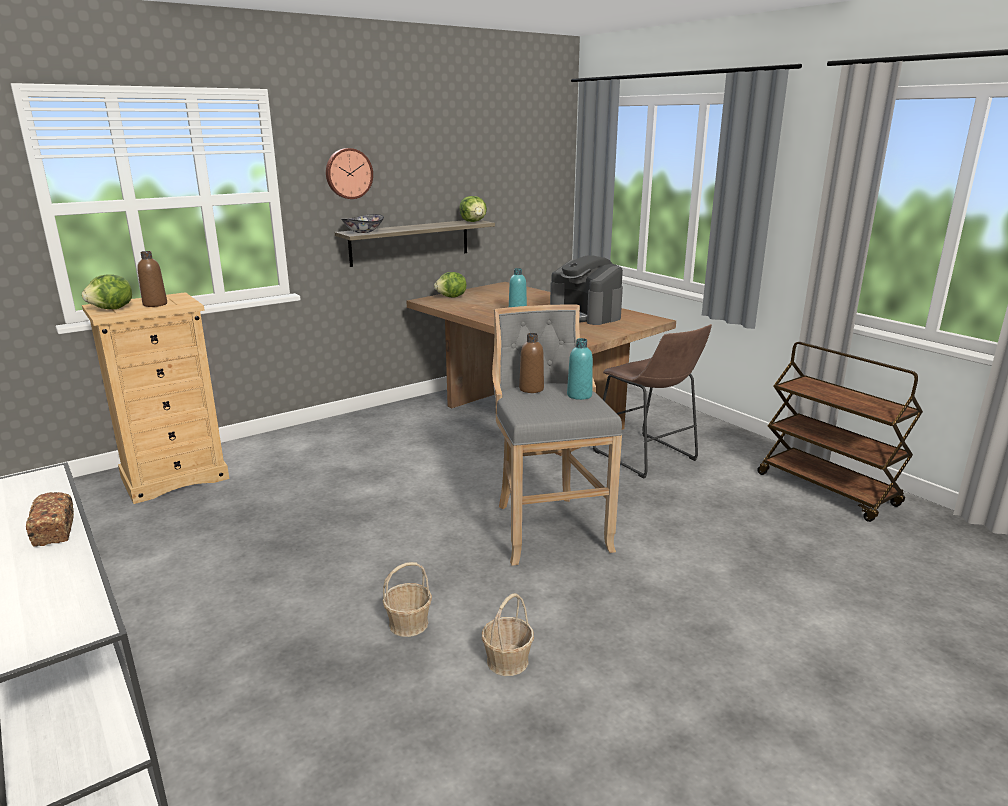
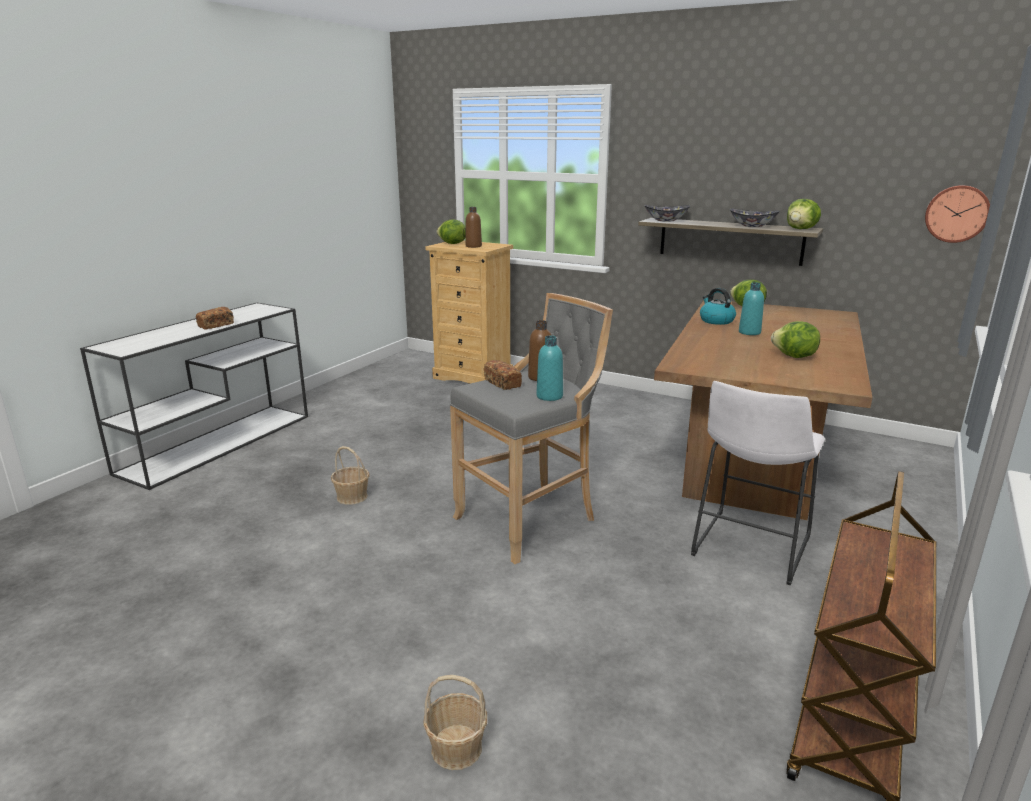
camera: 65 degrees right, 0 degrees up
(348, 173) = (673, 163): wall clock -> wall clock (957, 213)
(437, 225) = (752, 226): none -> bowl
(474, 311) = (716, 320): none -> kettle
(507, 661) = (324, 545): basket -> basket (456, 748)
(529, 405) = (502, 383): none -> bread
(585, 315) = (794, 357): coffee machine -> lettuce
(647, 458) = (748, 549): brown stool -> white stool

